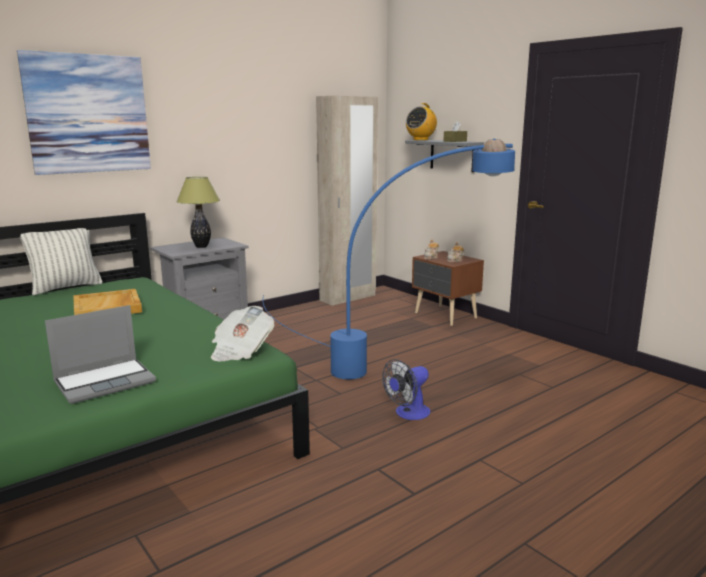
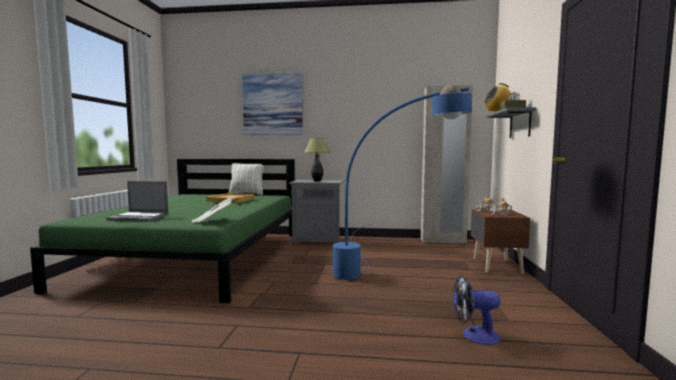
camera: 45 degrees right, 10 degrees down
(408, 414) = (324, 307): fan -> fan (474, 335)

